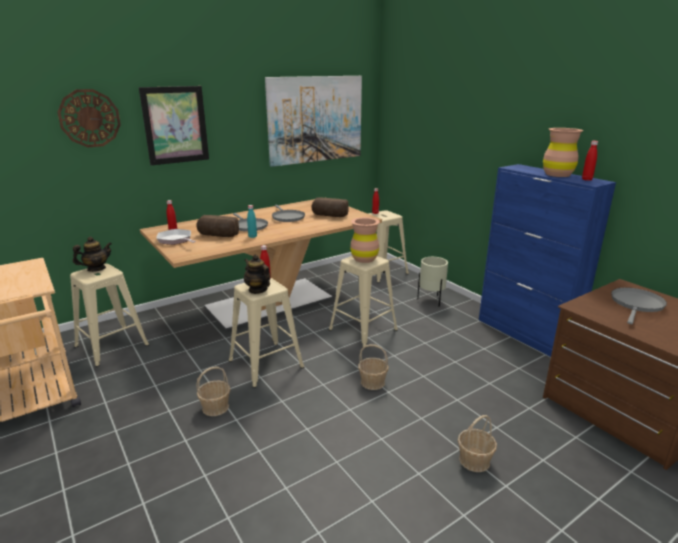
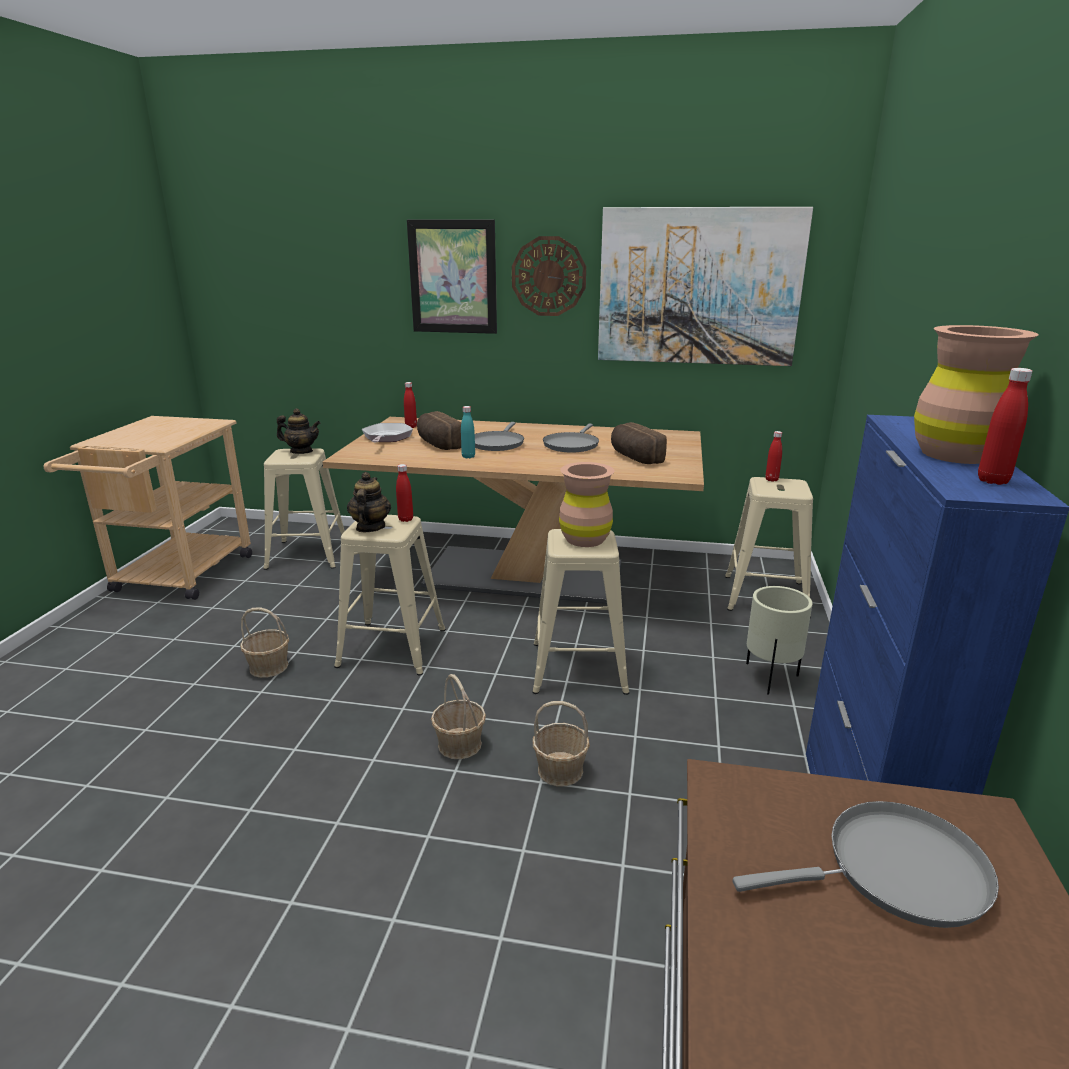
camera: 45 degrees right, 0 degrees up
(89, 118) = (346, 259): wall clock -> wall clock (548, 276)
(474, 460) = (379, 953): basket -> basket (560, 770)

